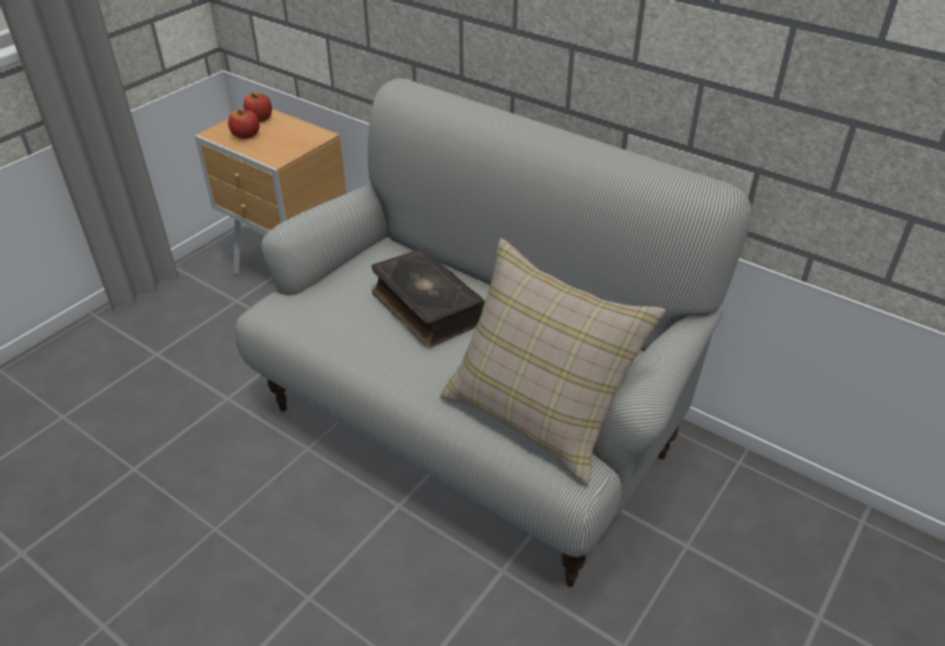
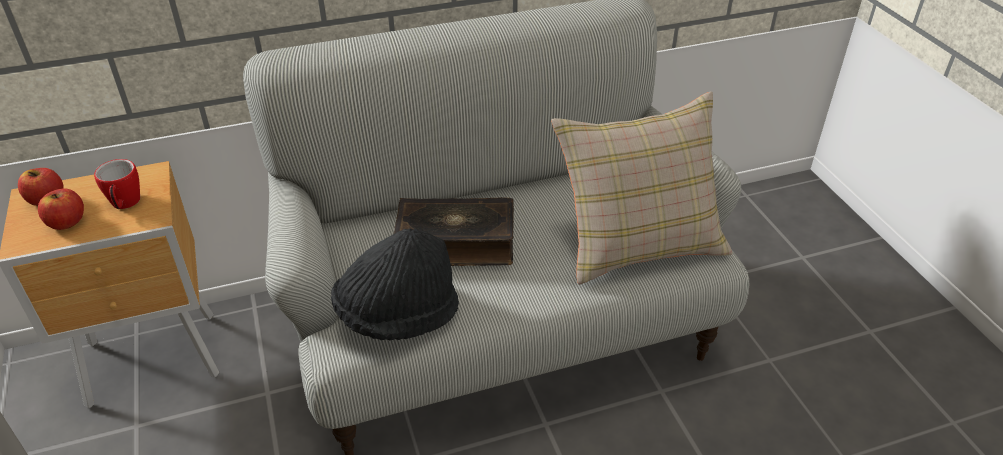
camera: 55 degrees left, 0 degrees up
(280, 144) = (125, 204): none -> mug
(321, 319) = (398, 315): none -> black hat

